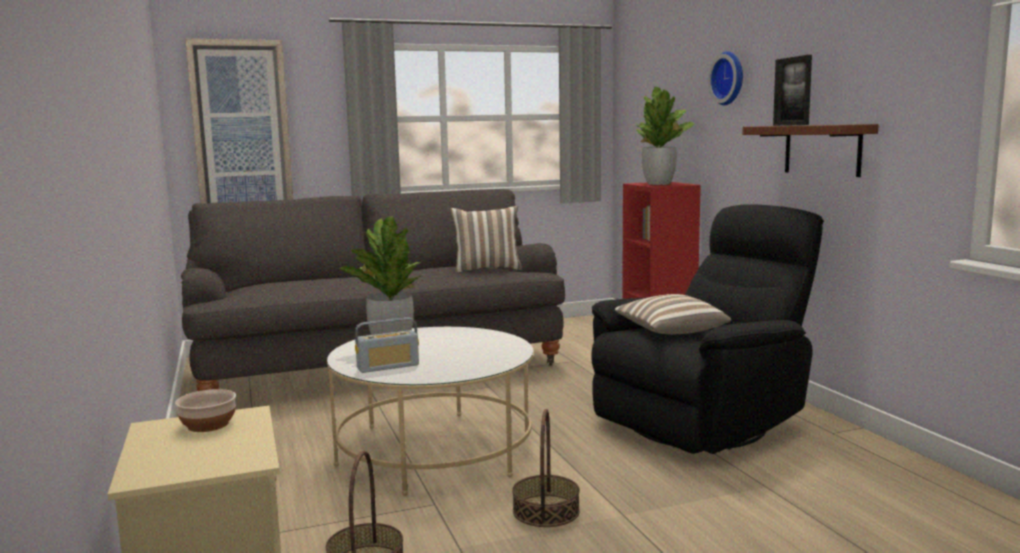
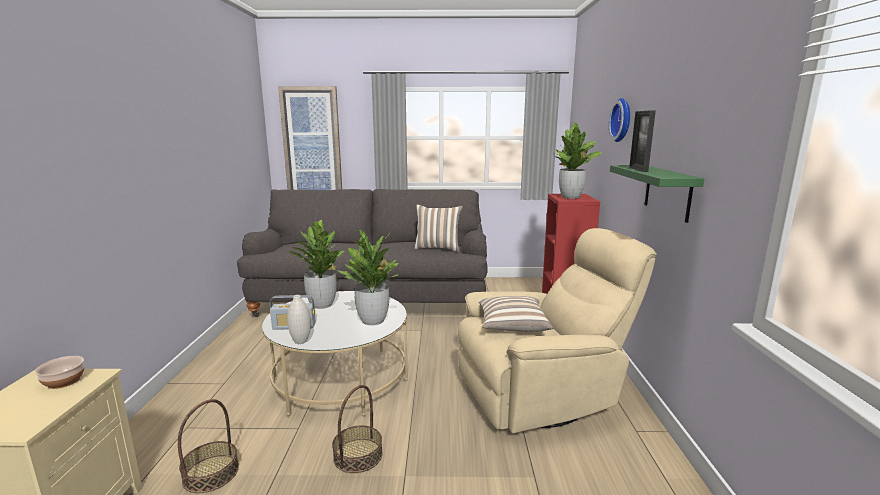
camera: 20 degrees right, 5 degrees up
(423, 377) = (301, 341): none -> white vase
(490, 349) = (373, 320): none -> potted plant
(705, 421) = (542, 394): black armchair -> beige armchair
(822, 150) = (667, 192): brown shelf -> green shelf

